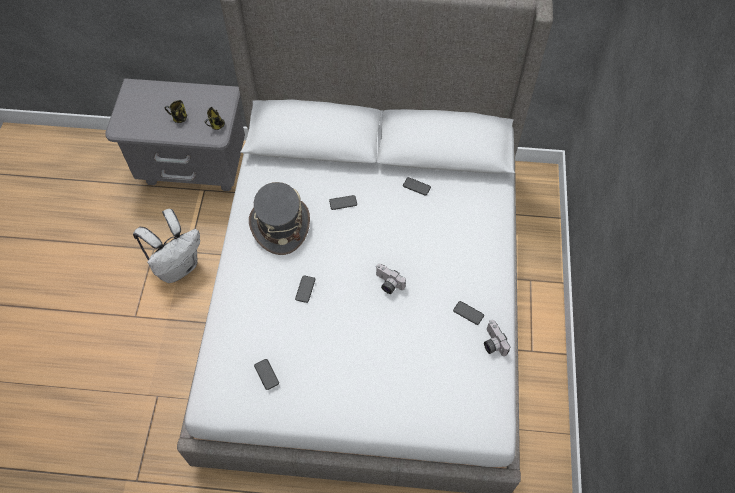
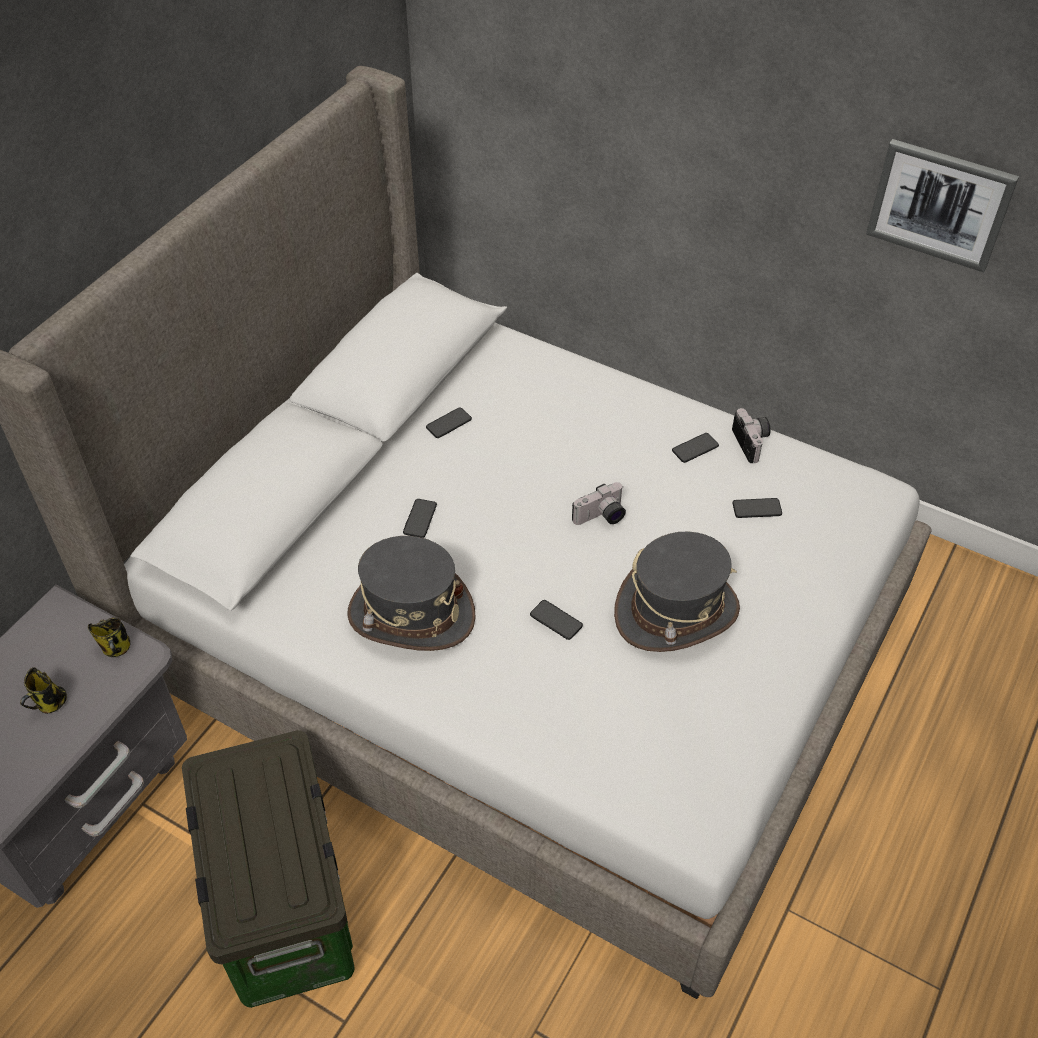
camera: 65 degrees left, 10 degrees down
(178, 266) = (282, 905): white backpack -> storage box
(266, 374) = (688, 724): phone -> phone (757, 509)
(338, 344) = (676, 612): none -> grey hat
(492, 343) = (753, 443): camera -> camera turned 105 degrees counterclockwise
(650, 347) = (940, 204): none -> picture

